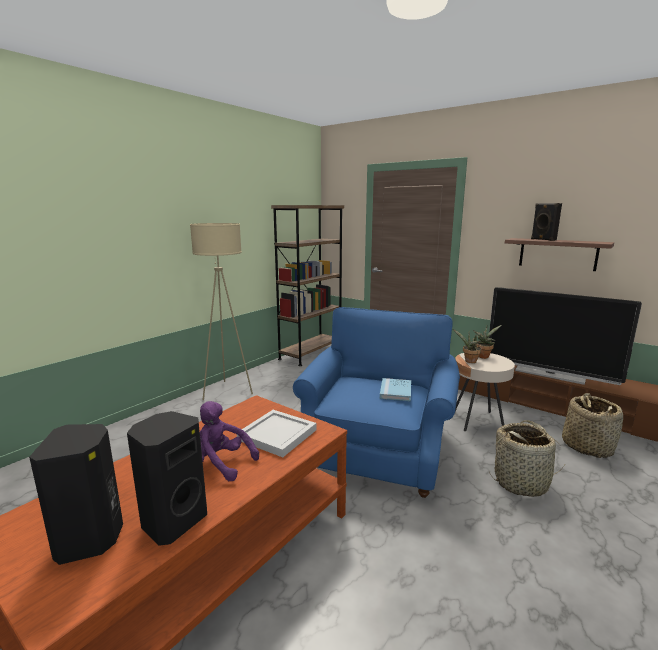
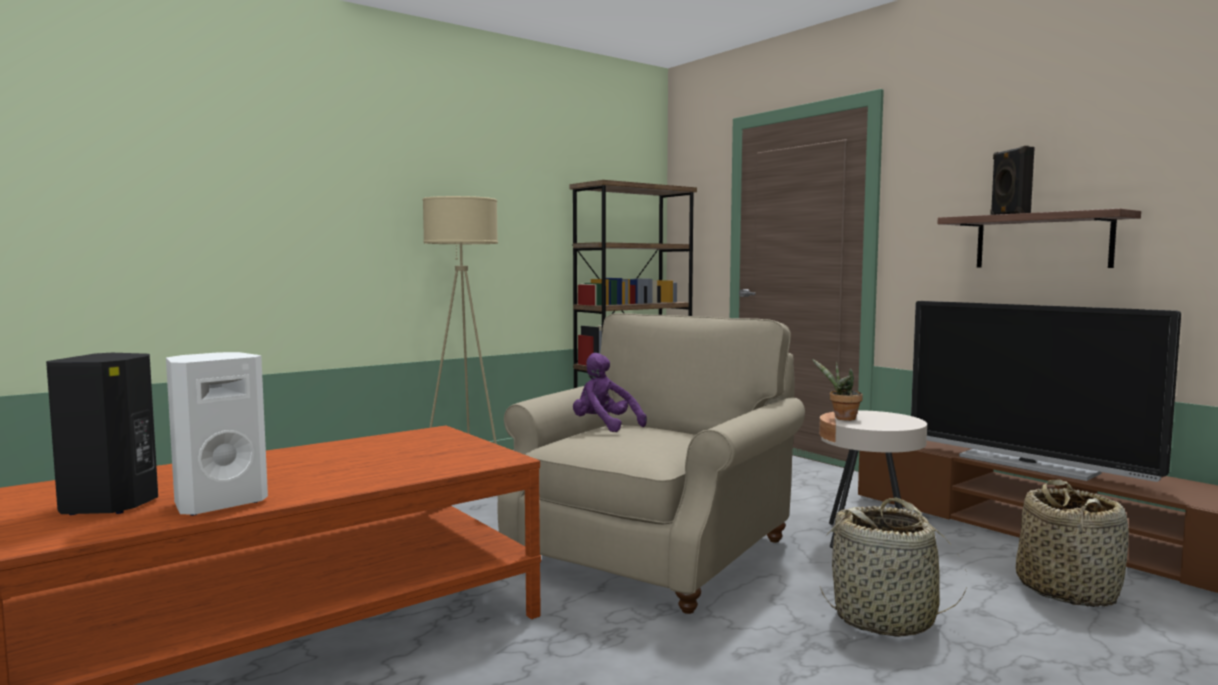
camera: 15 degrees right, 10 degrees down
(173, 521) = (218, 503): black speaker -> white speaker
(221, 464) = (328, 471): purple plush toy -> purple plush toy (604, 426)
(277, 435) = (432, 457): white tray -> none
(378, 449) = (655, 553): blue armchair -> beige armchair
(395, 391) = (668, 437): blue book -> none
(483, 356) = (878, 415): potted plant -> none

